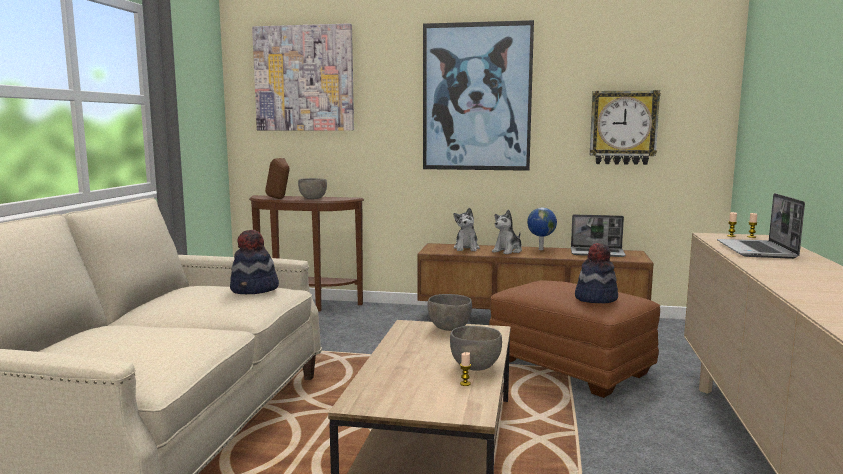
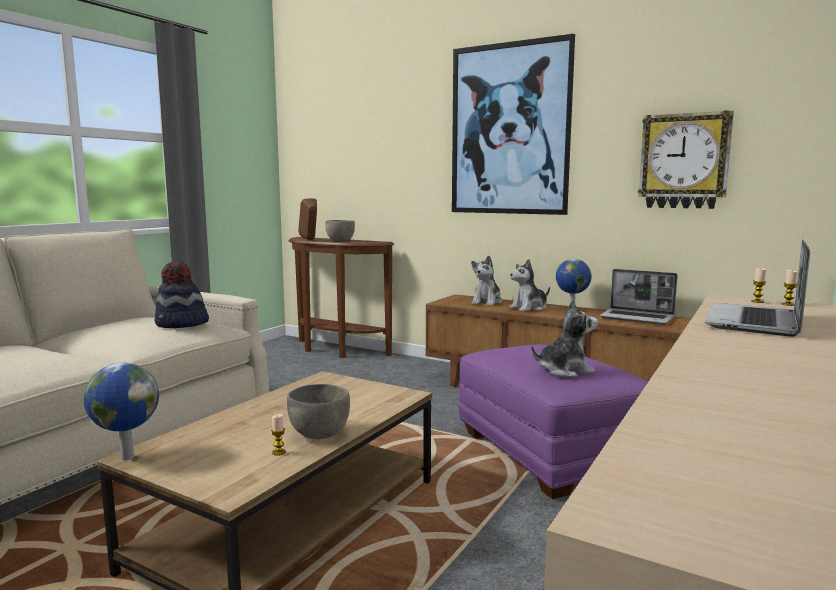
camera: 20 degrees right, 0 degrees up
(304, 78) = (343, 117): picture -> none
(349, 406) = (126, 457): none -> globe
(449, 328) = (359, 386): grey bowl -> none
(570, 367) = (547, 454): brown ottoman -> purple ottoman
(595, 298) = (564, 370): hat -> plush toy

